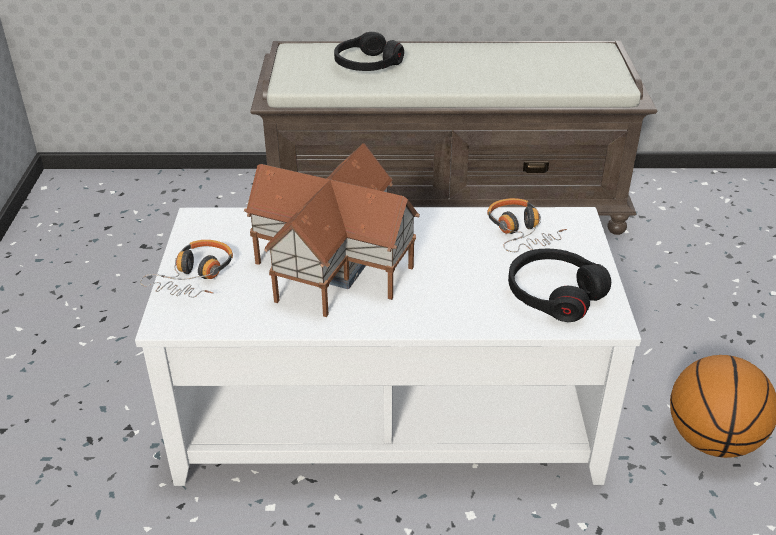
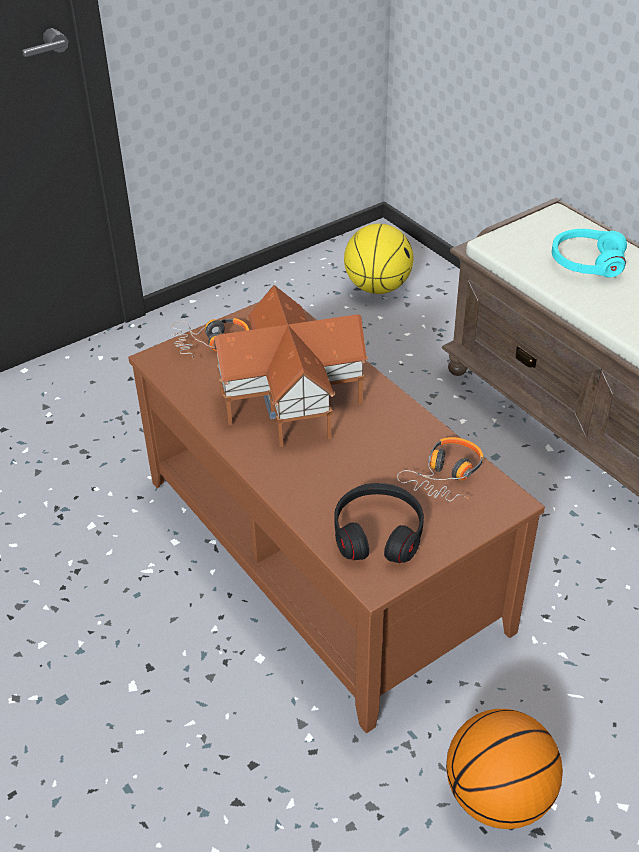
camera: 55 degrees right, 5 degrees up
(123, 216) = (378, 287): none -> basketball
(367, 64) = (586, 262): black headphones -> turquoise headphones
(388, 408) = (324, 551): white coffee table -> brown coffee table

